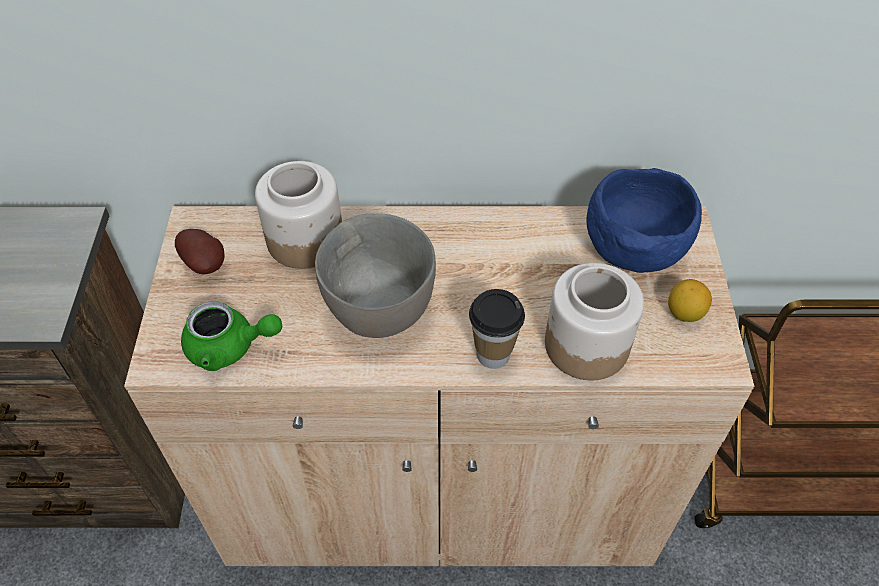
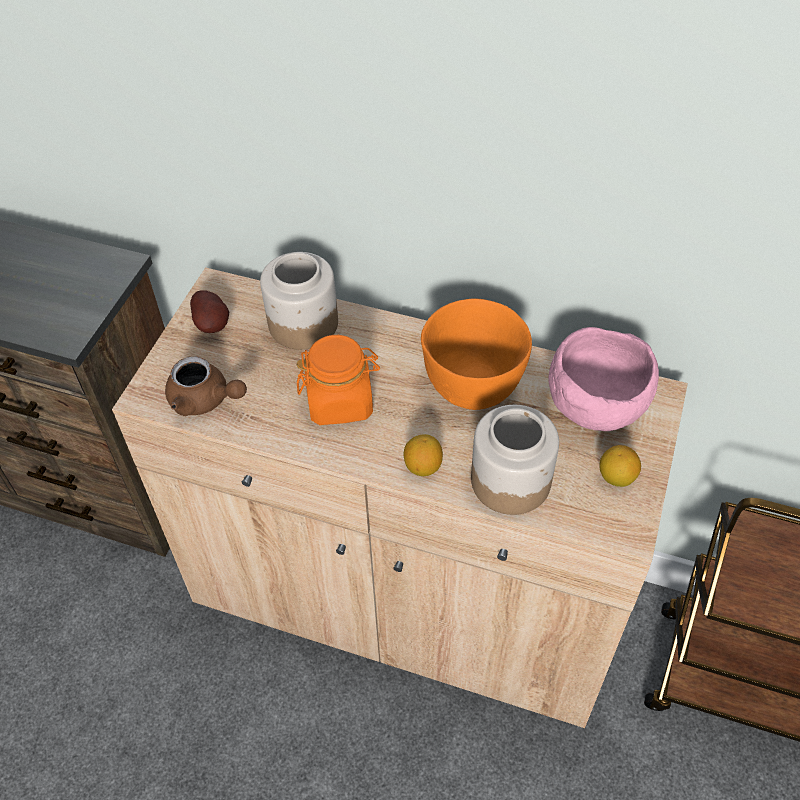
camera: 20 degrees right, 0 degrees up
(230, 347) = (205, 400): green teapot -> brown teapot
(379, 310) = (340, 401): grey bowl -> orange jar
(493, 355) = (423, 466): cup -> lemon
(508, 259) = (474, 385): none -> orange bowl
(633, 249) = (596, 406): blue bowl -> pink bowl

